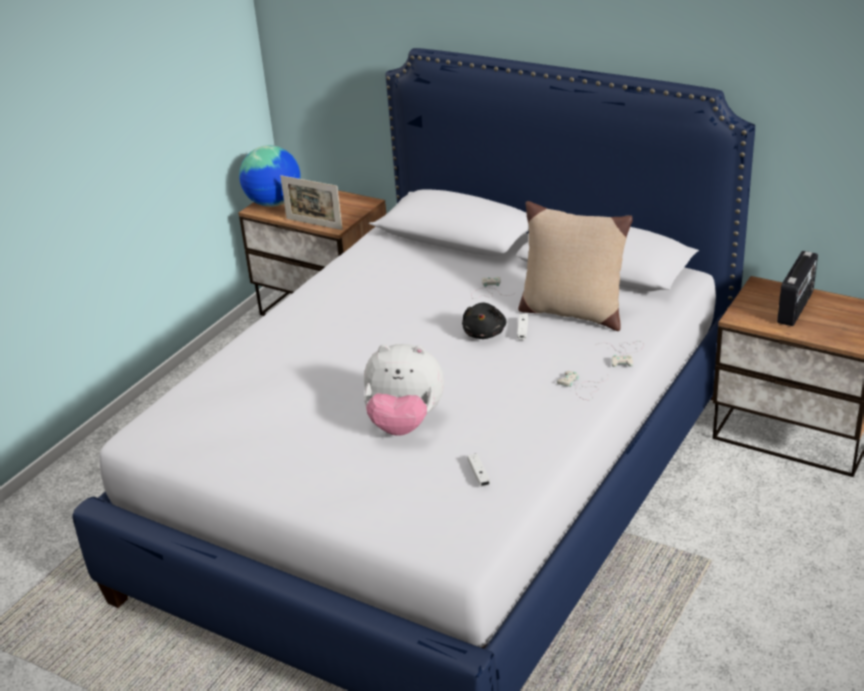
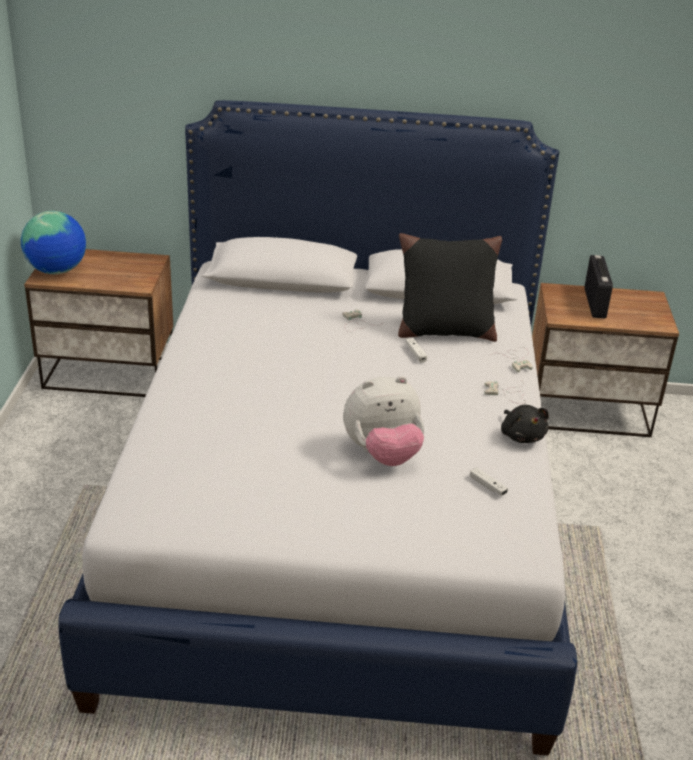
camera: 30 degrees left, 0 degrees up
(314, 224) = (116, 286): picture frame -> none
(484, 333) = (384, 361): black plush toy -> black plush toy (522, 436)
(572, 312) = (444, 331): beige pillow -> black pillow

